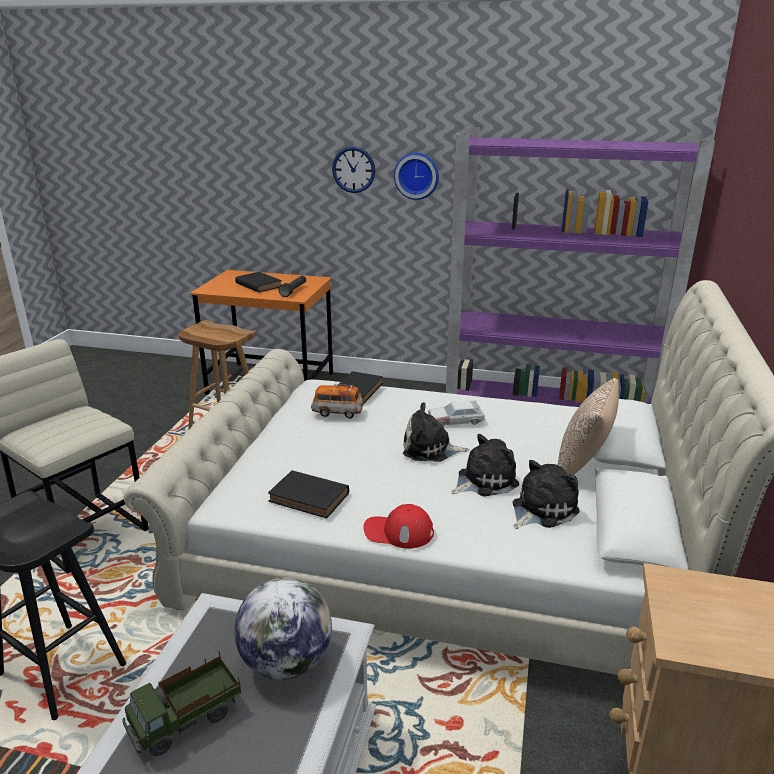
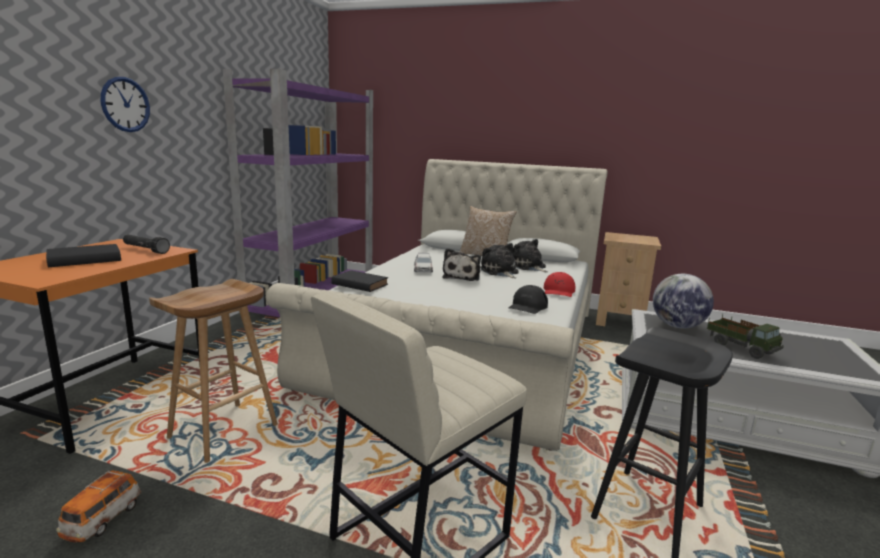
camera: 85 degrees left, 10 degrees down
(311, 498) = (527, 306): black book -> black cap
(337, 412) = (398, 291): toy car -> toy car (102, 520)
(417, 175) = (186, 113): wall clock -> none

